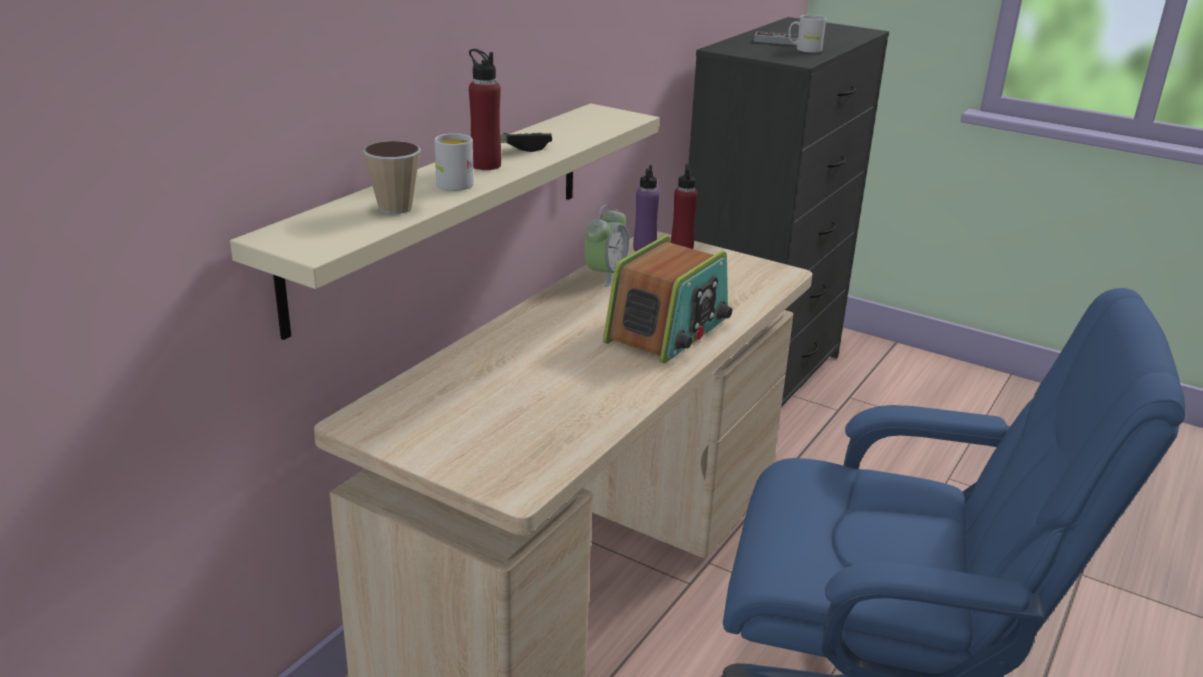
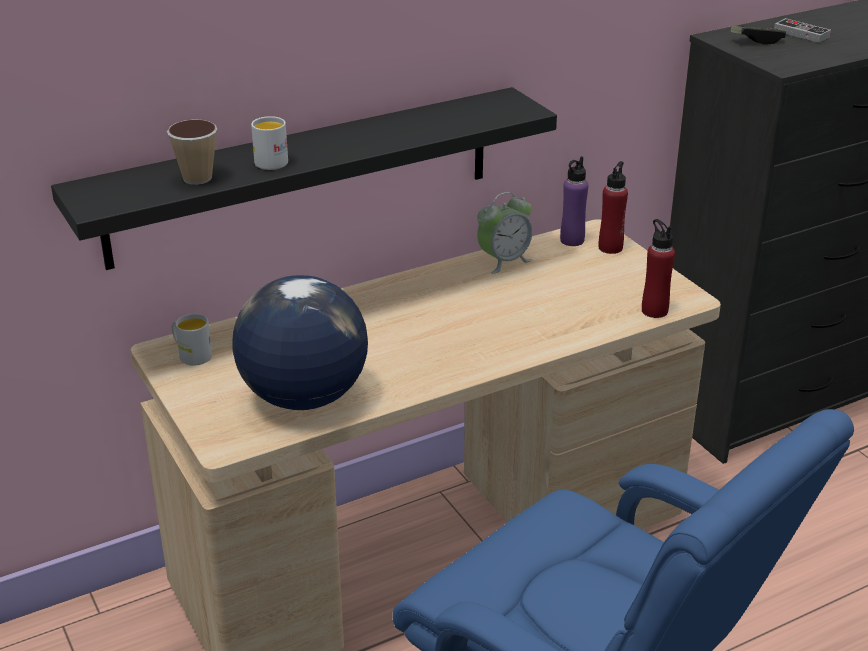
camera: 30 degrees right, 5 degrees up
(446, 208) = (303, 176): beige shelf -> black shelf
(485, 165) = (322, 146): red bottle -> red bottle (654, 311)
(521, 149) = (375, 133): game controller -> game controller (756, 41)
(549, 427) = (303, 397): none -> globe
(668, 330) = (501, 333): radio -> none
(804, 50) = (815, 50): white mug -> white mug (191, 355)

